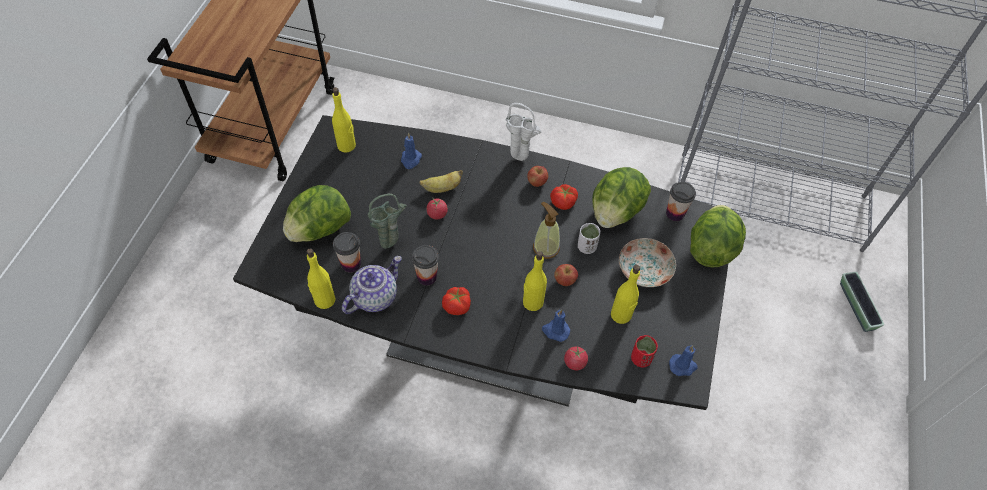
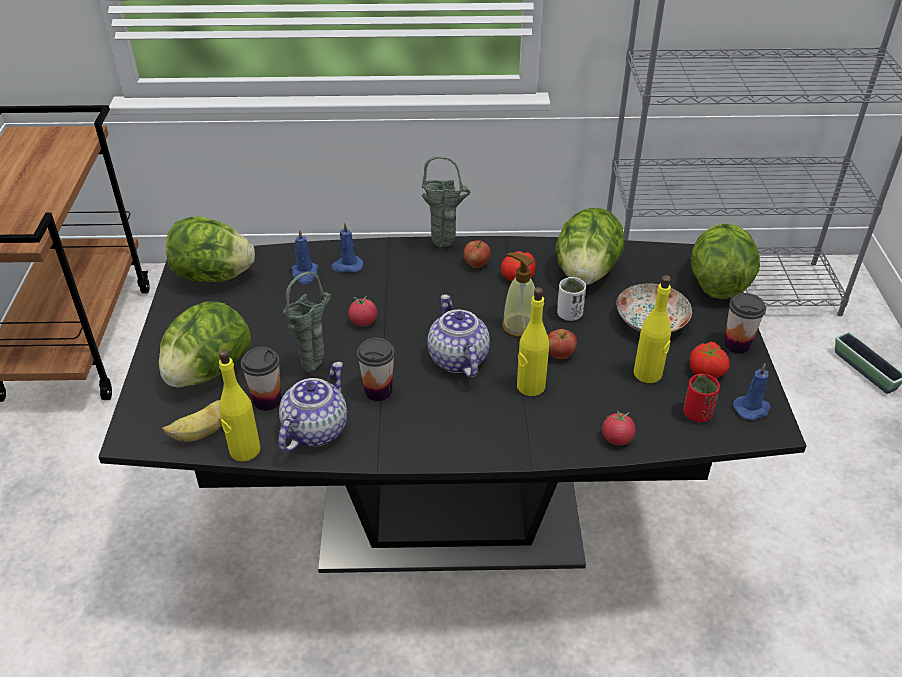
camera: 15 degrees left, 15 degrees down
(346, 145) = (213, 276): yellow bottle -> lettuce
(441, 188) = (358, 294): banana -> banana (201, 433)
(457, 306) = (433, 413): tomato -> tomato (707, 370)
(490, 264) = (457, 359): none -> teapot
(521, 160) = (446, 246): white vase -> green vase
(555, 331) = (575, 410): blue candle -> blue candle (347, 266)
(675, 213) = (656, 260): cup -> cup (737, 345)

